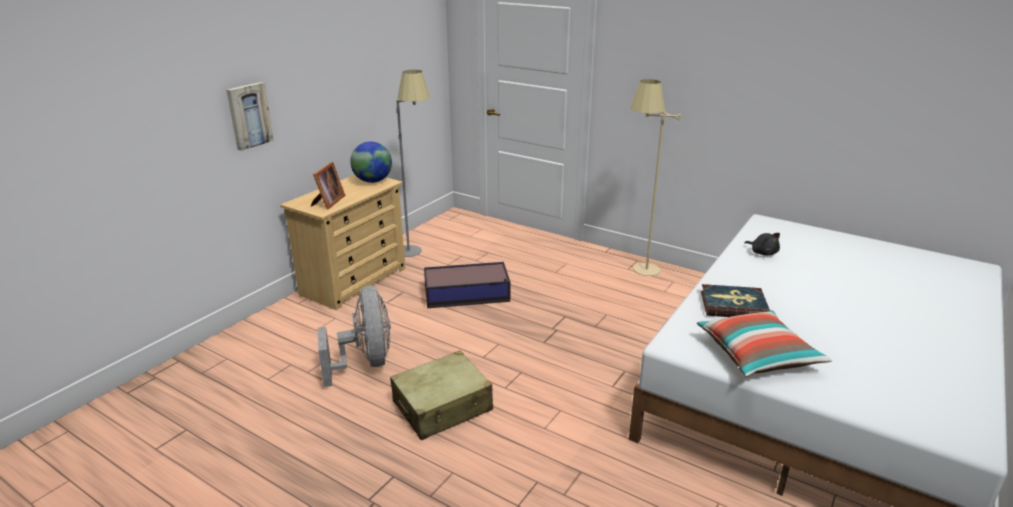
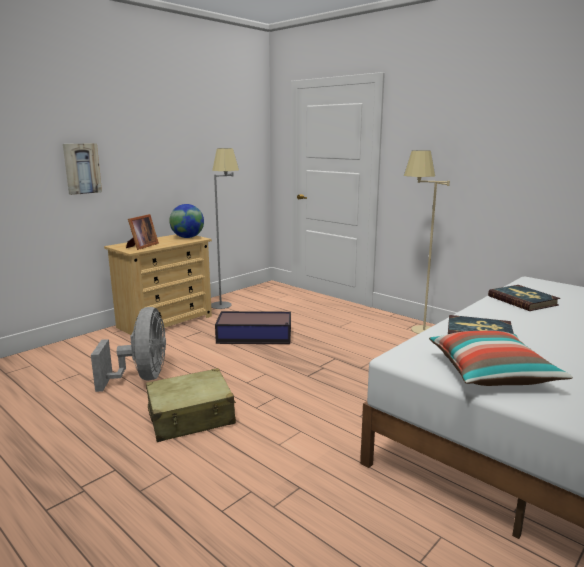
camera: 10 degrees right, 10 degrees down
(762, 253) = (523, 300): black plush toy -> book

